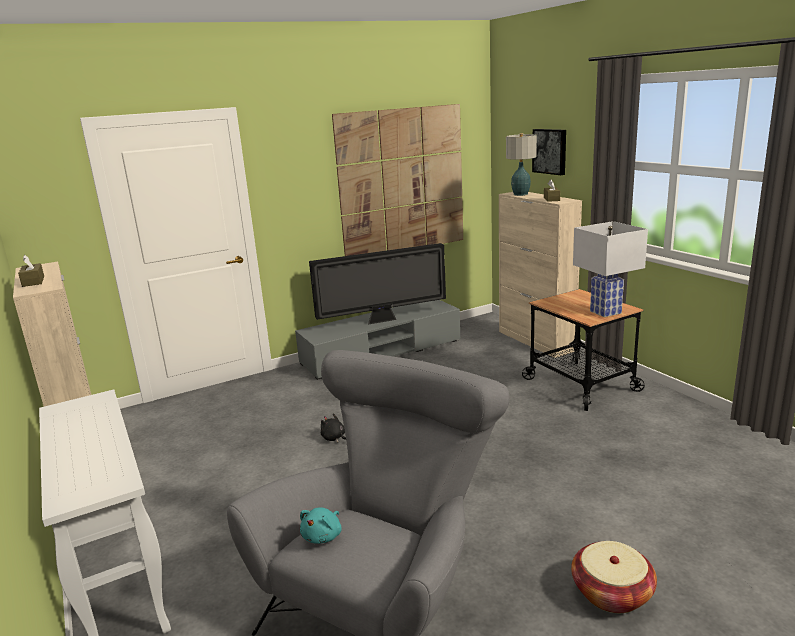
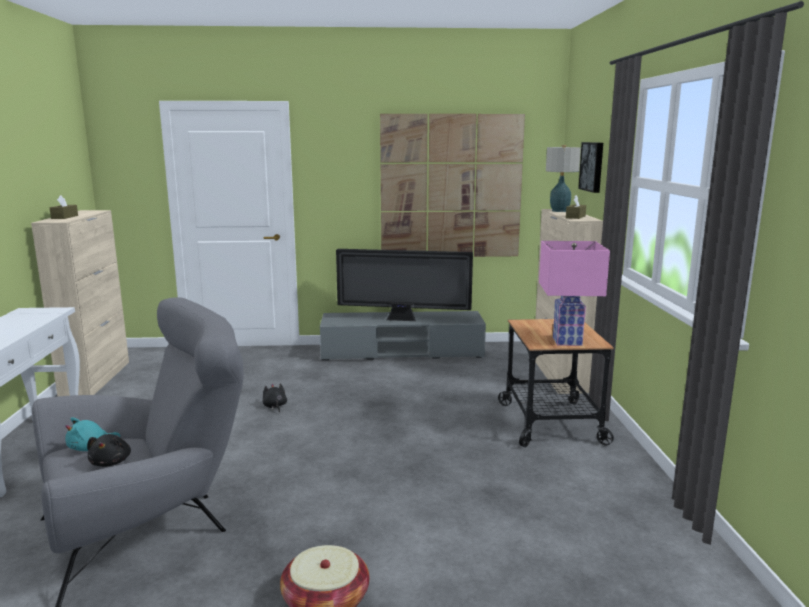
camera: 25 degrees right, 5 degrees down
(373, 541) = (111, 462): none -> black plush toy
(605, 312) = (566, 342): white table lamp -> pink table lamp

